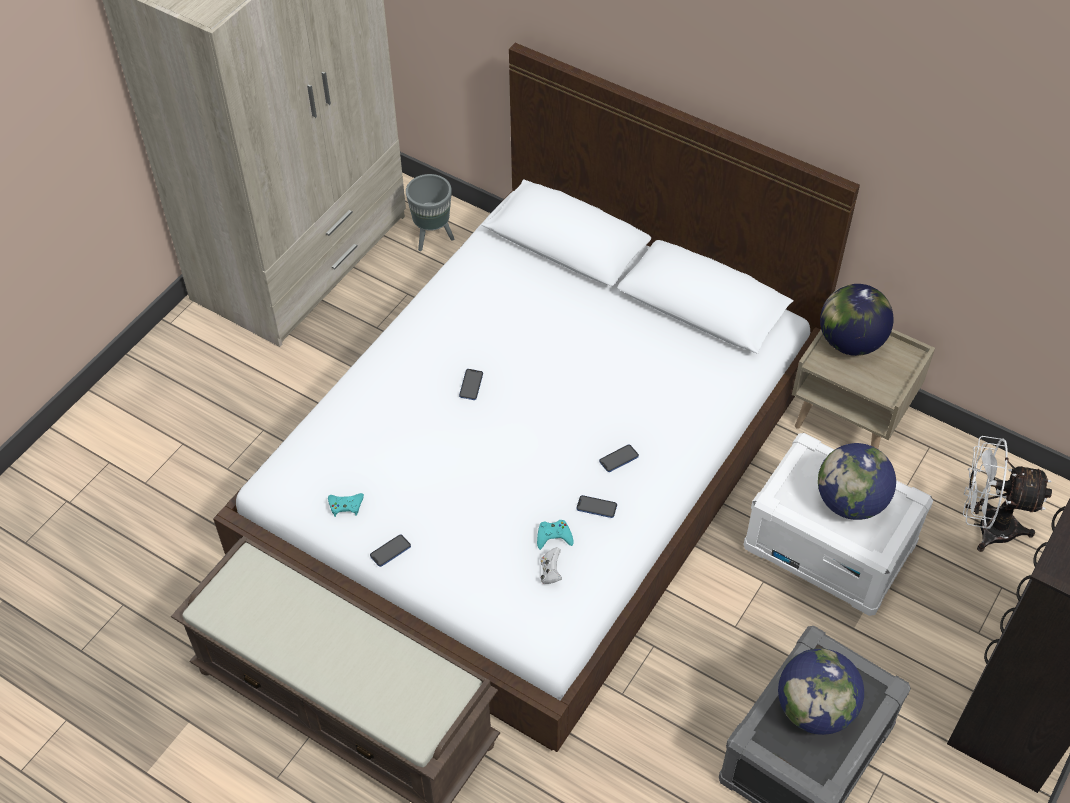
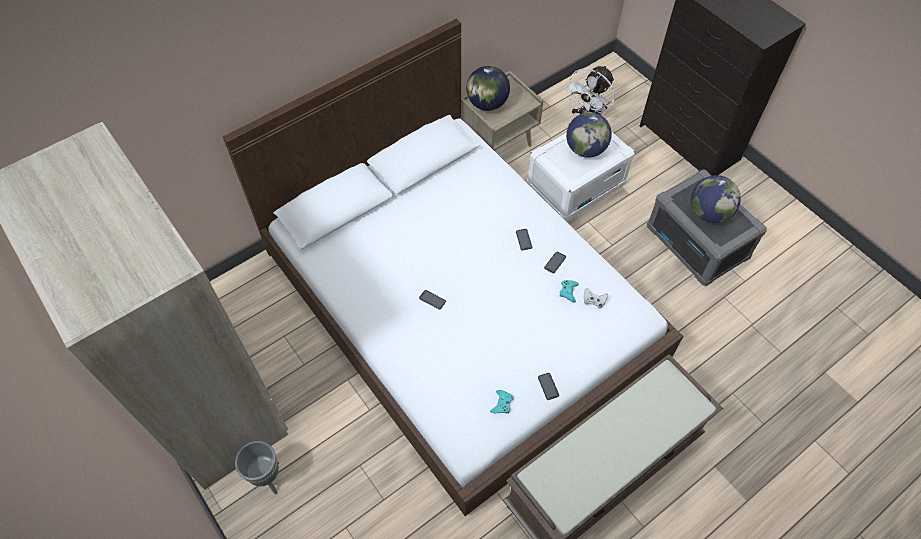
camera: 70 degrees left, 5 degrees up
(432, 238) = (242, 305): grey planter -> grey planter (268, 478)

